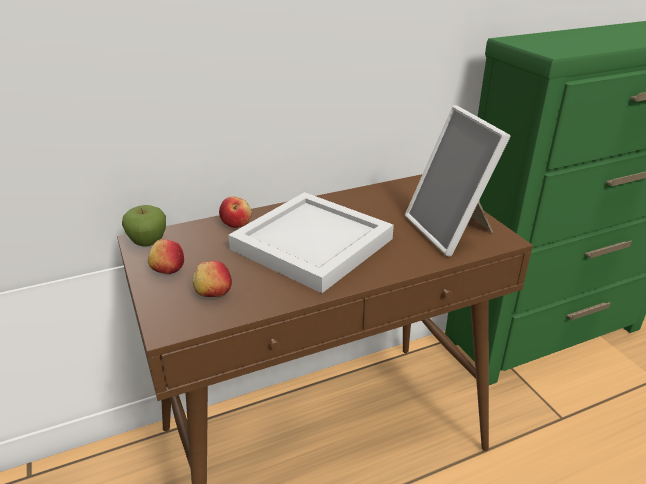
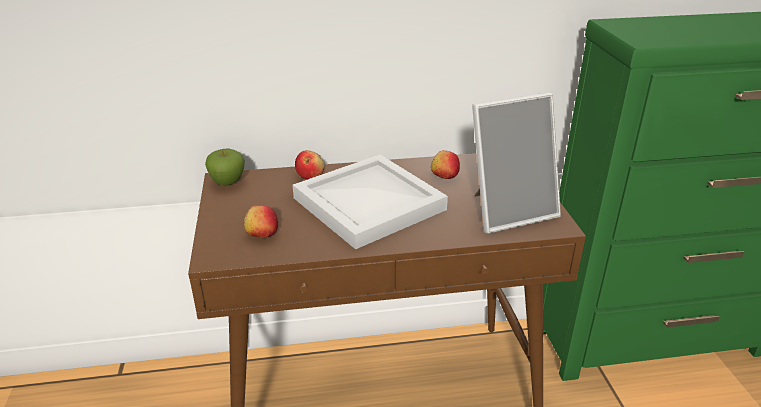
camera: 15 degrees right, 0 degrees up
(168, 270) = (233, 208): apple -> apple (444, 176)
(451, 231) = (508, 210): picture frame -> picture frame turned 105 degrees counterclockwise

